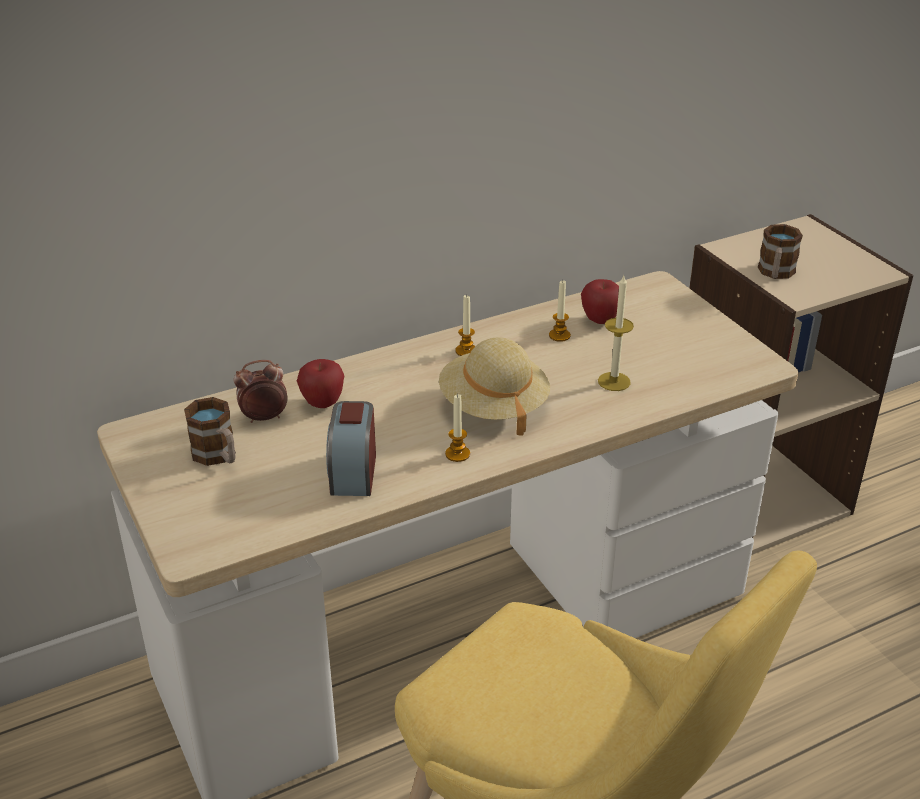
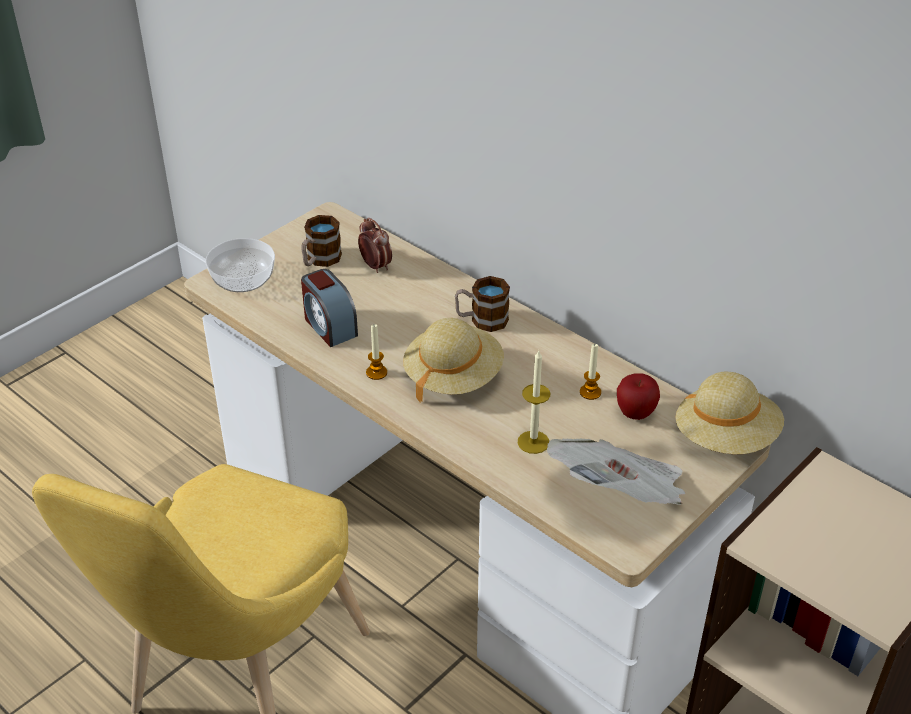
camera: 70 degrees right, 5 degrees up
(205, 525) = (243, 279): none -> bowl
(322, 403) = (408, 288): apple -> none
(353, 472) = (329, 326): alarm clock -> alarm clock turned 105 degrees counterclockwise
(466, 351) = (528, 342): candle -> none
(650, 287) = (726, 437): none -> beige hat
(702, 354) = (619, 496): none -> newspaper
(775, 274) = (800, 520): mug -> mug (481, 320)

